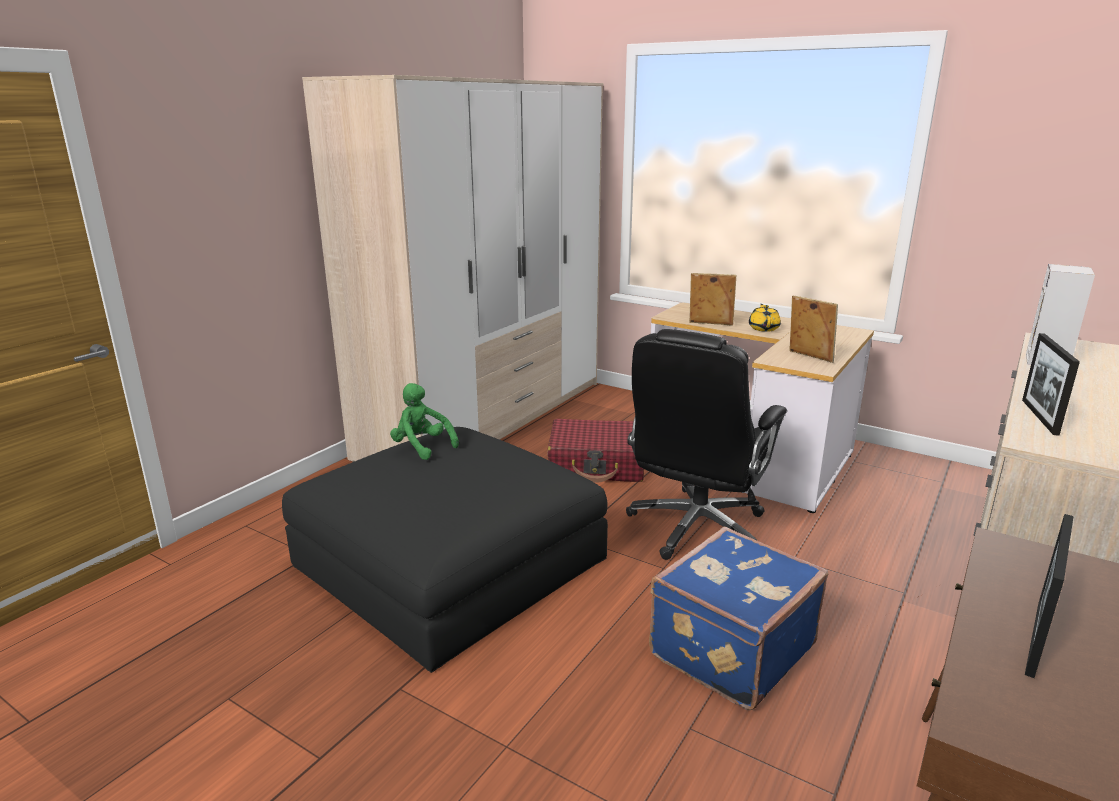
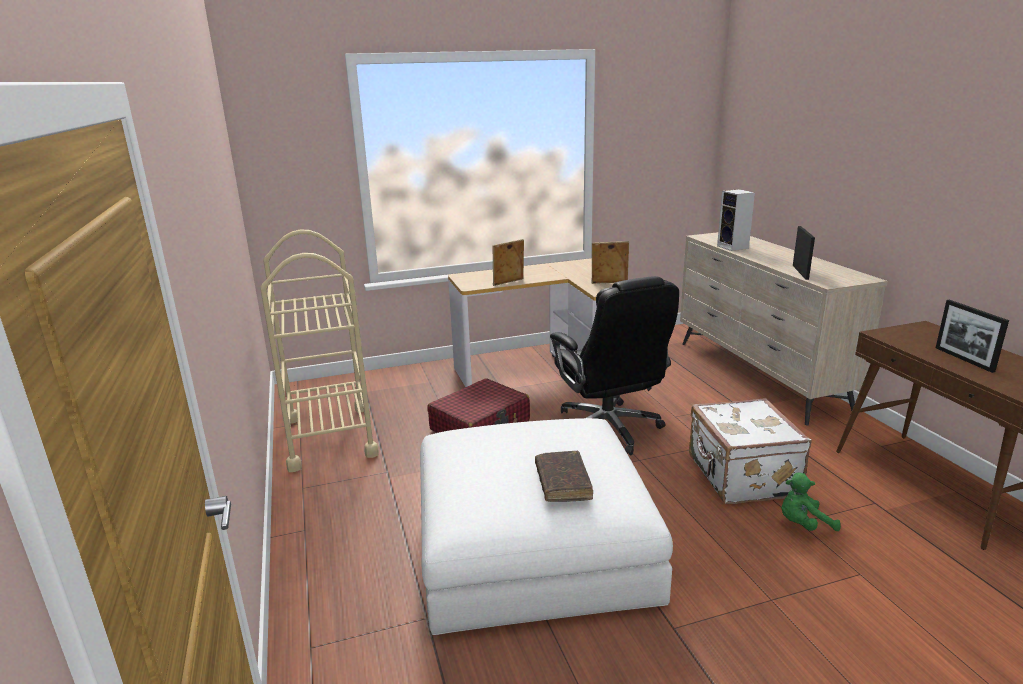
camera: 50 degrees left, 0 degrees up
(419, 495) = (562, 483): none -> brown book
(422, 447) = (474, 456): green plush toy -> green plush toy (803, 524)
(450, 562) = (532, 542): black ottoman -> white ottoman
(488, 418) = (330, 437): wardrobe -> beige cart
(729, 649) = (740, 477): blue suitcase -> white suitcase
(763, 328) = (542, 275): yellow teapot -> none
(1039, 417) = (800, 272): picture frame -> picture frame turned 135 degrees counterclockwise

